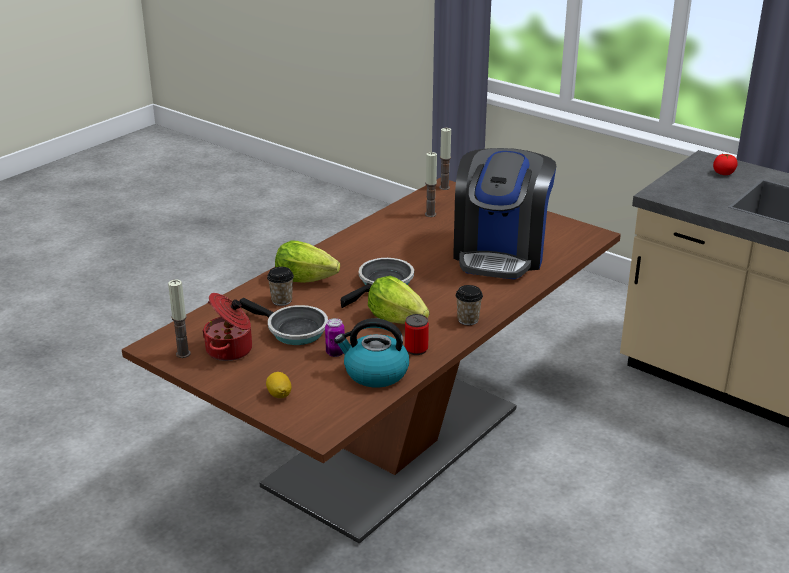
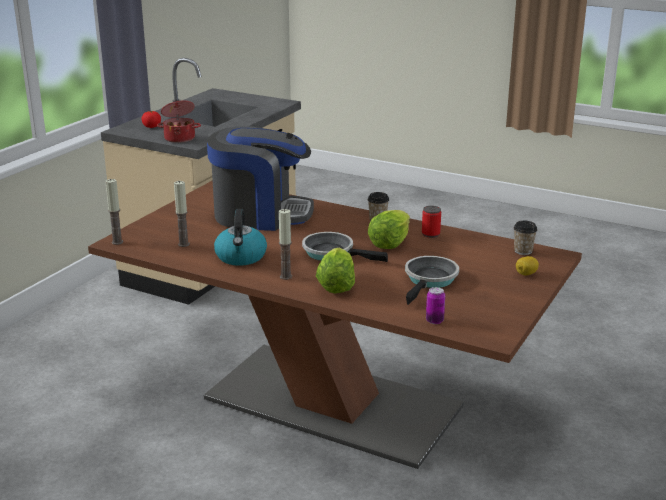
camera: 100 degrees left, 5 degrees down
(183, 354) = (498, 322): candle -> candle (286, 276)
(230, 350) = (477, 302): cooking pot -> cooking pot (180, 138)
(281, 300) = (381, 291): cup -> cup (523, 251)
(335, 353) = (454, 261): can -> can (434, 321)
(375, 373) = (472, 245): kettle -> kettle (241, 257)

